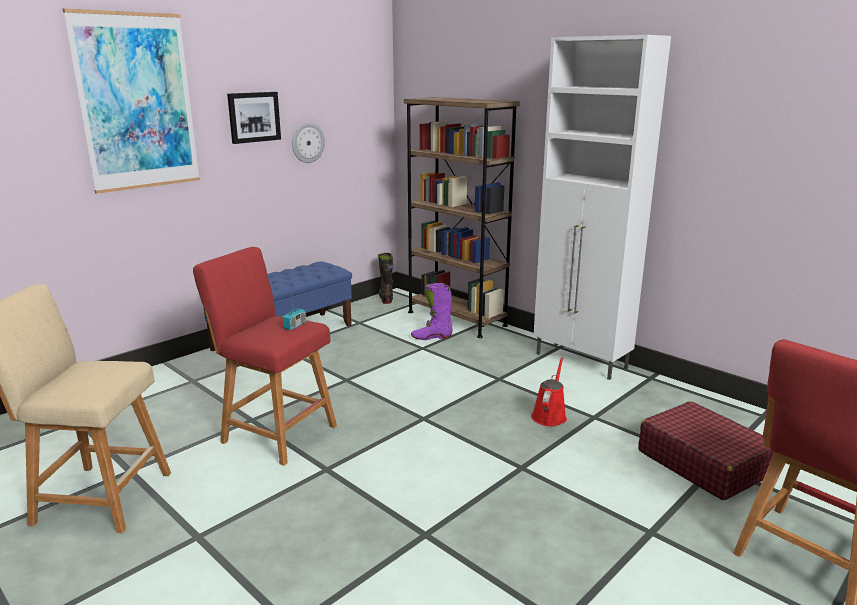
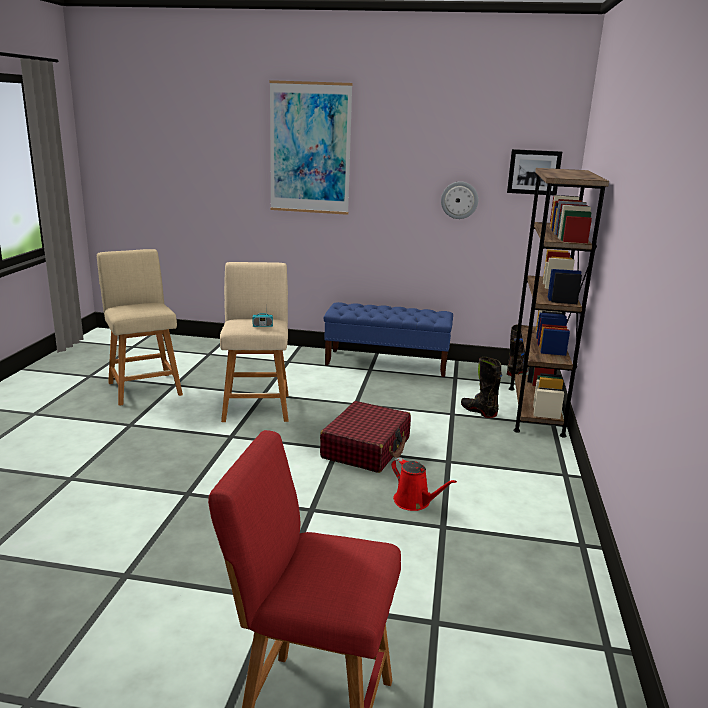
camera: 55 degrees right, 0 degrees up
(254, 117) = (406, 170): picture -> picture (534, 172)
(275, 432) = (256, 406): red stool -> beige stool
(431, 337) = (478, 411): purple boot -> black boot
(549, 415) = (414, 502): red watering can -> red watering can turned 60 degrees clockwise
(581, 361) = (553, 494): white cabinet -> none
(703, 463) = (431, 612): red suitcase -> red suitcase (366, 448)

